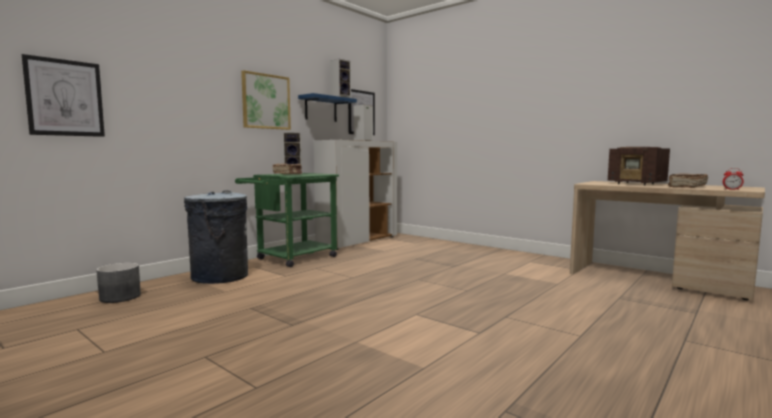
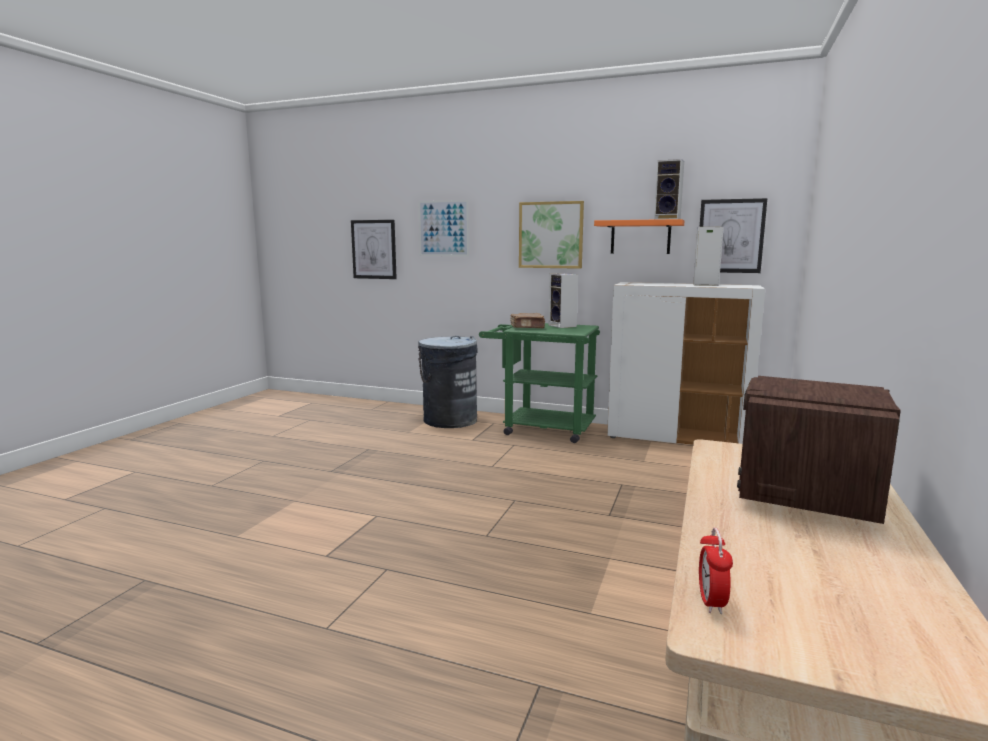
camera: 70 degrees right, 5 degrees up
(120, 297) = (376, 410): grey planter -> none
(165, 83) = (443, 228): none -> picture
(321, 109) = (640, 237): blue shelf -> orange shelf
(686, 187) = (761, 546): brown book -> none

